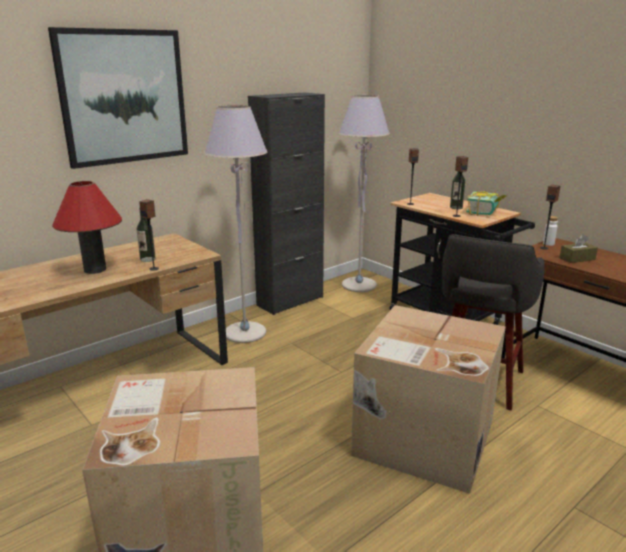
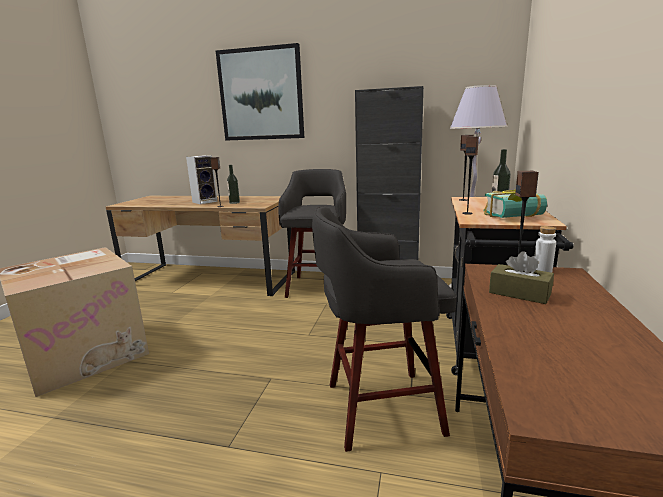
camera: 55 degrees right, 5 degrees down
(95, 269) = (205, 201): red table lamp -> speaker
(245, 333) = (318, 286): grey floor lamp -> grey stool
(422, 439) = (239, 407): cardboard box -> none

